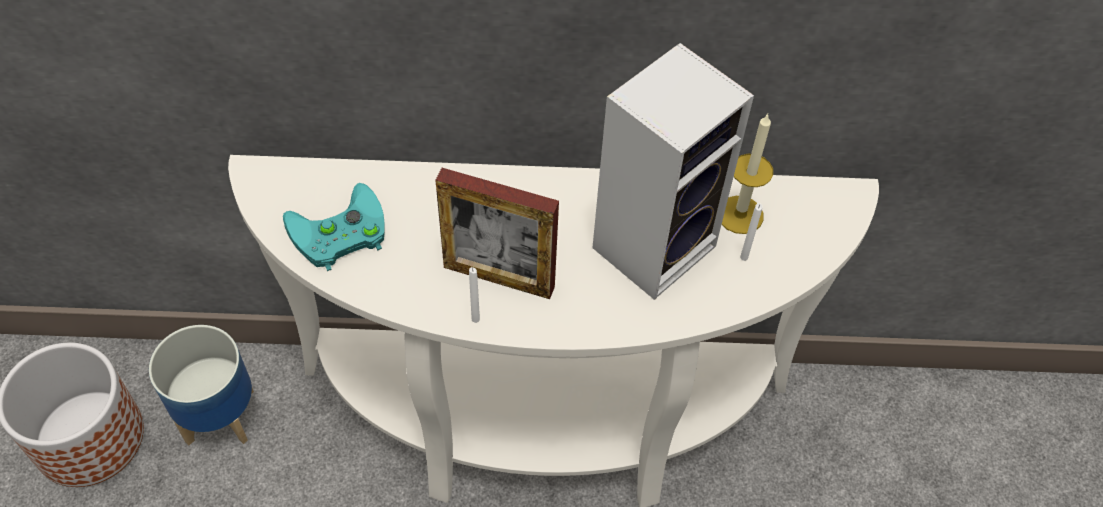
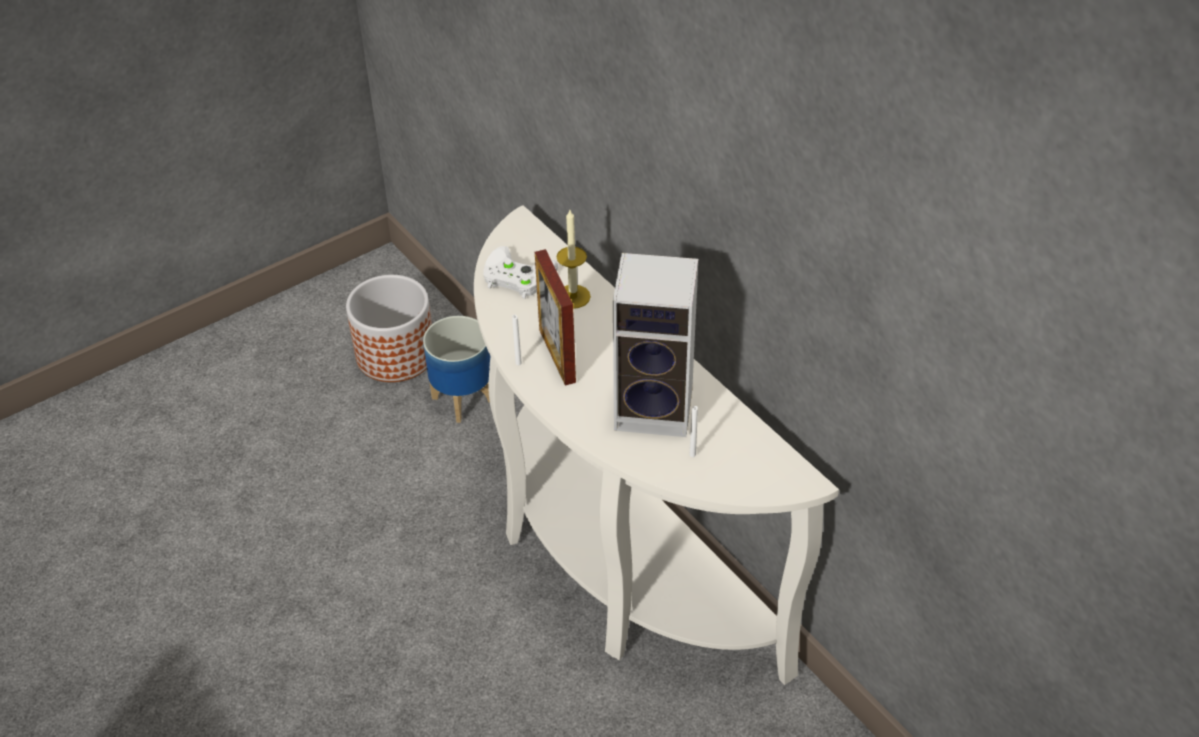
camera: 55 degrees right, 10 degrees down
(337, 235) = (515, 276): turquoise game controller -> white game controller
(740, 215) = (725, 435): candle -> candle (573, 296)

